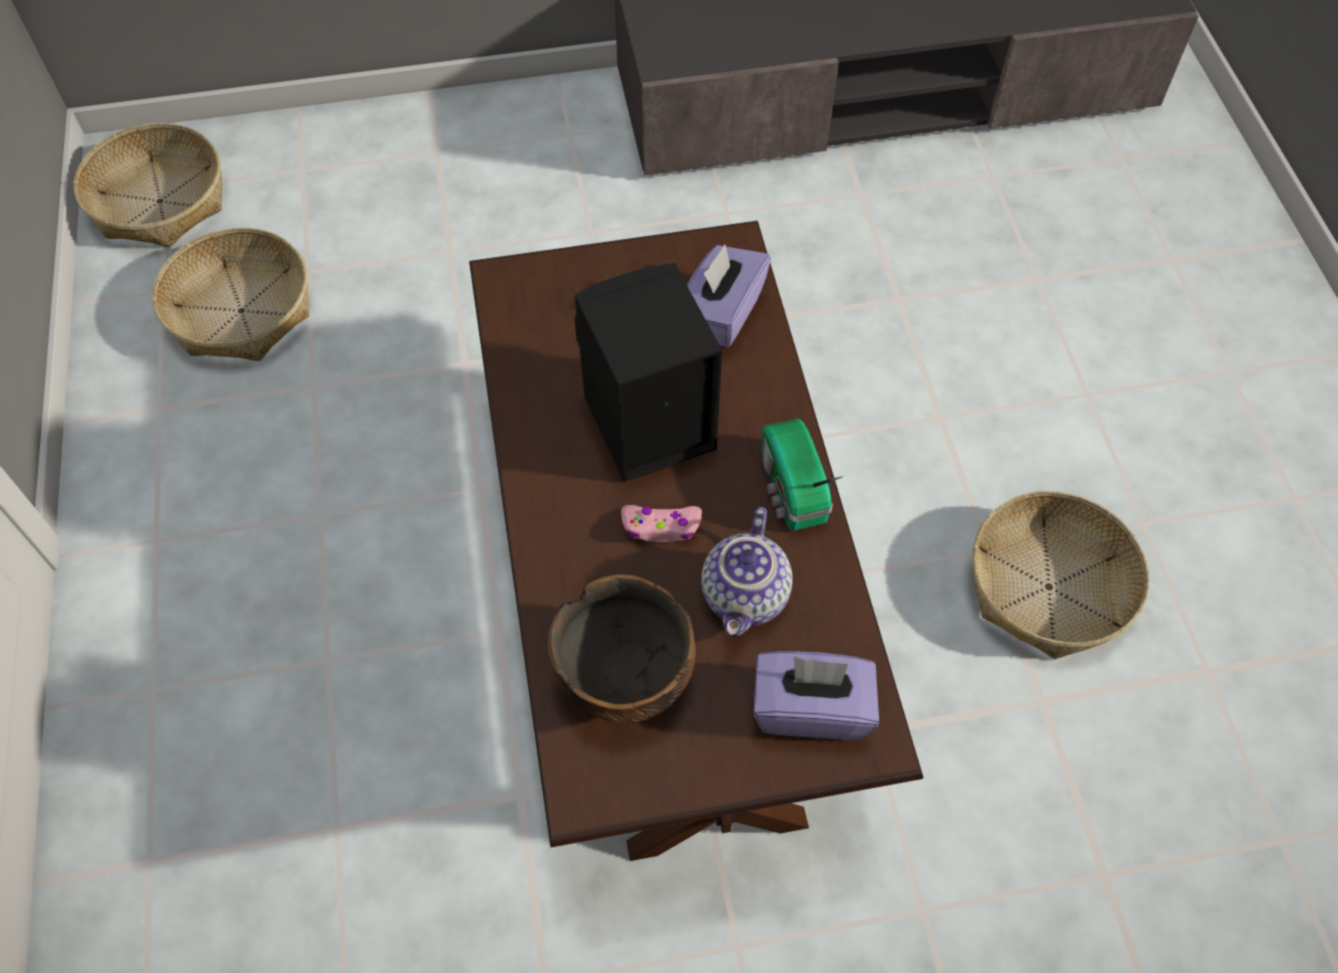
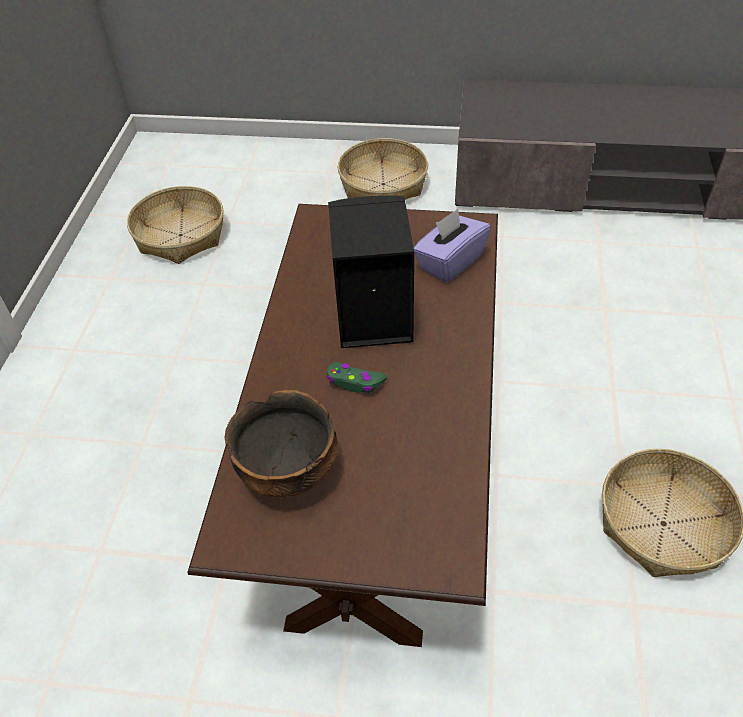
camera: 20 degrees right, 10 degrees down
(159, 201) = (162, 171): basket -> basket (383, 184)
(661, 527) = (355, 382): pink game controller -> green game controller
(747, 597) = (397, 441): teapot -> none
(791, 490) = (457, 379): radio -> none
(811, 708) = (415, 529): purple tissue box -> none

